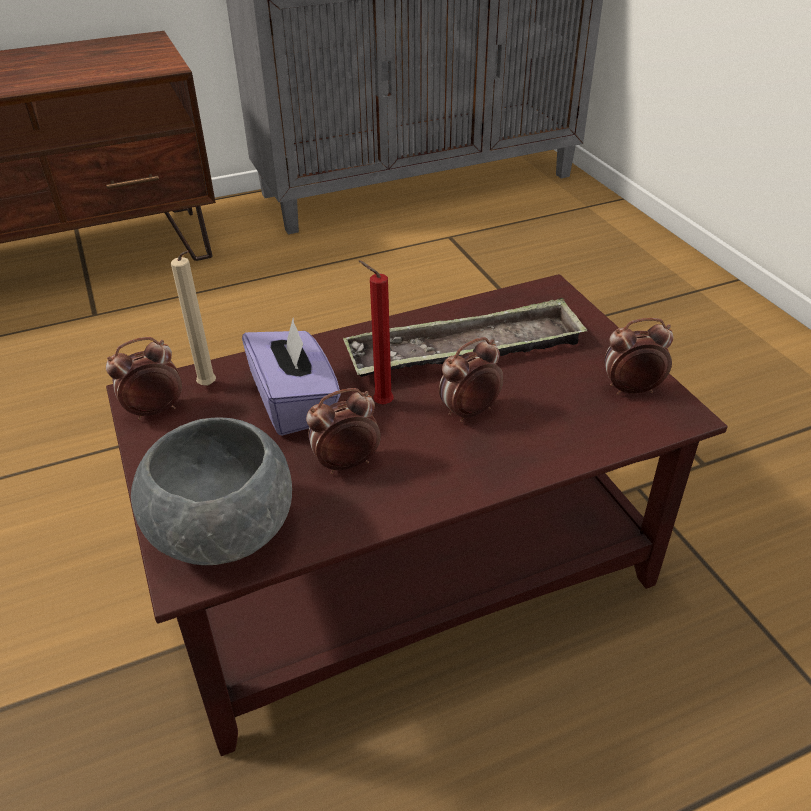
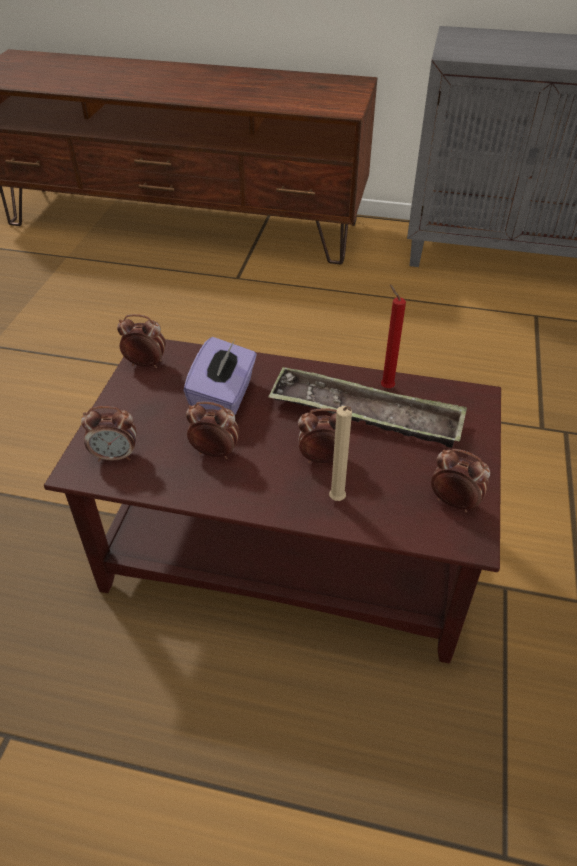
camera: 35 degrees right, 5 degrees up
(209, 387) = (187, 363): beige candle -> beige candle (337, 501)
(224, 529) = (116, 456): grey bowl -> alarm clock
(380, 403) = (273, 423): red candle -> red candle (385, 386)

